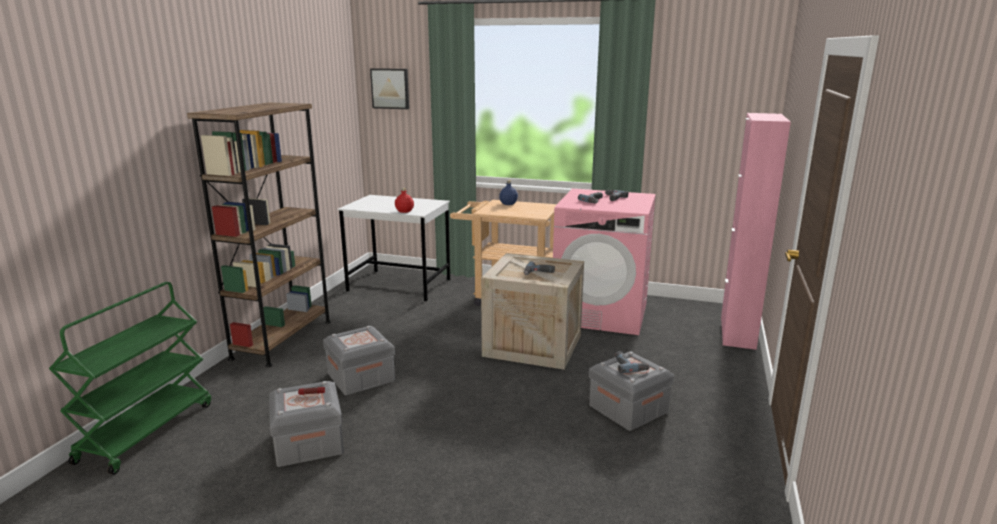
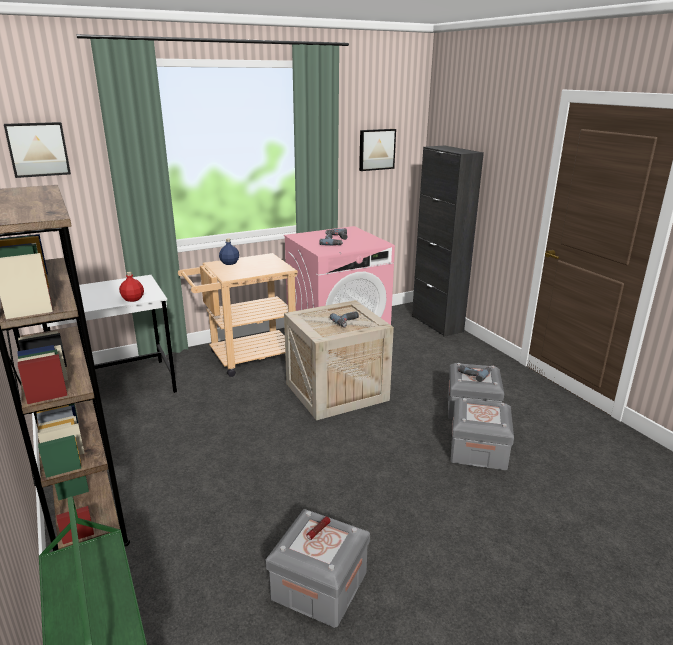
camera: 45 degrees left, 5 degrees up
(361, 377) = (250, 496): grey storage box -> grey storage box (478, 450)
(705, 113) = (376, 149): none -> picture
(737, 332) = (437, 324): pink cabinet -> black cabinet

